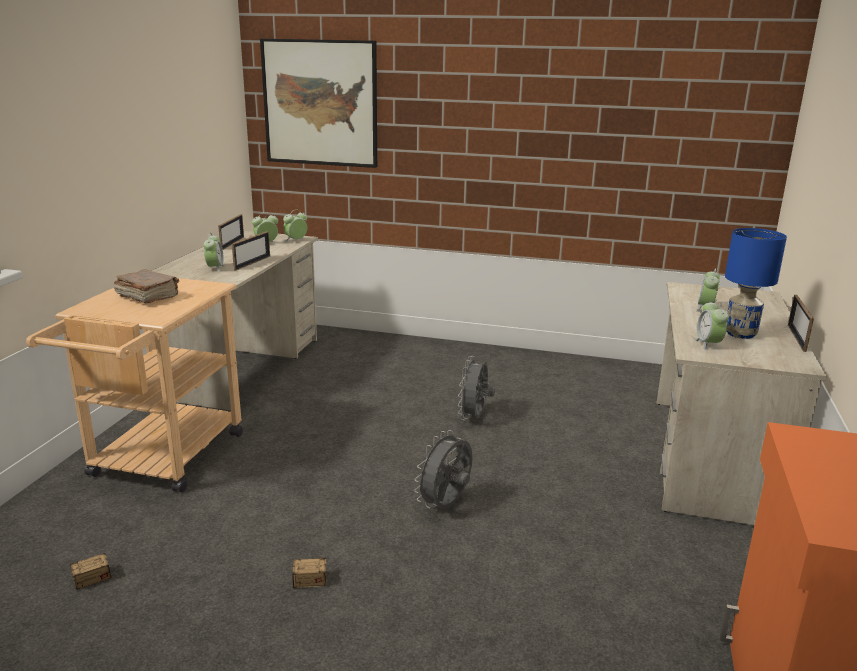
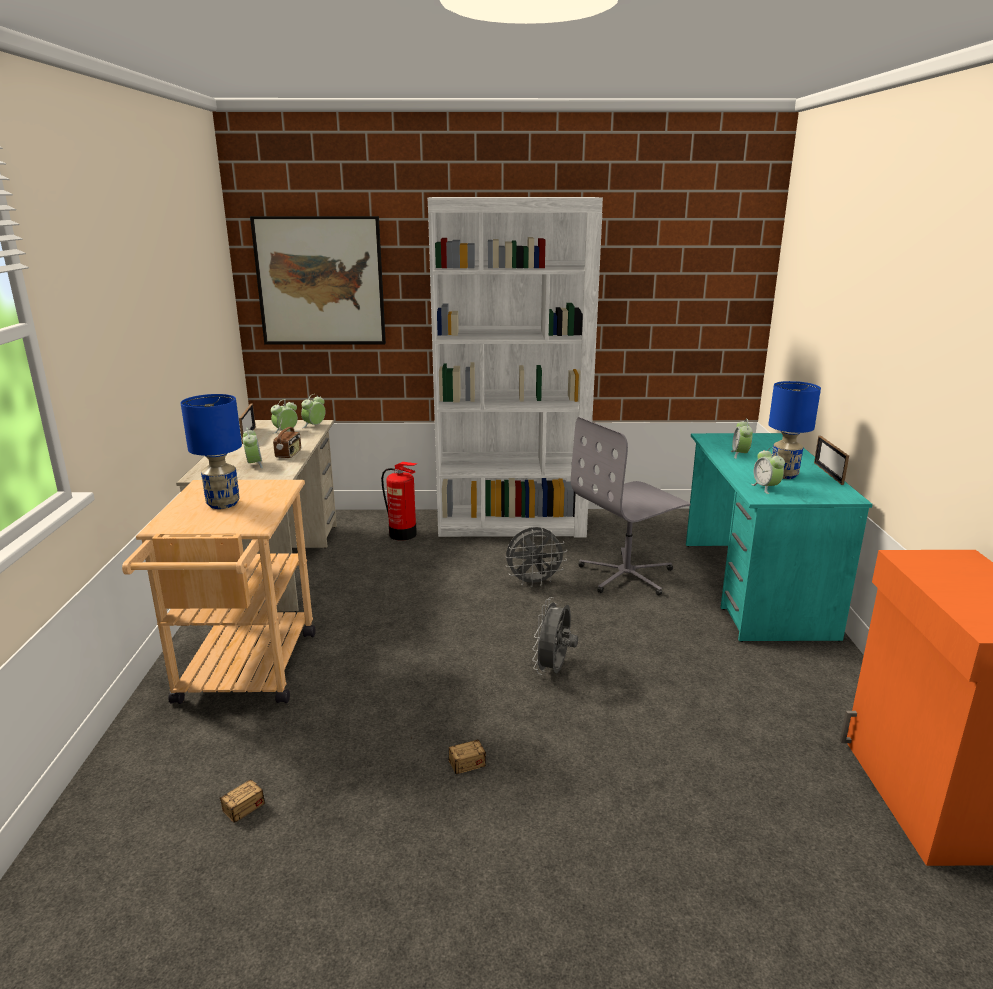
camera: 15 degrees left, 0 degrees up
(147, 297) = (223, 504): brown book -> blue table lamp
(252, 263) = (289, 454): picture frame -> radio
(373, 355) = (403, 534): none -> fire extinguisher
(474, 418) = (534, 582): grey fan -> grey fan turned 105 degrees counterclockwise
(484, 359) = (512, 524): none -> white bookcase
(575, 424) = (627, 575): none -> grey office chair
(711, 458) = (754, 588): beige desk -> turquoise desk

